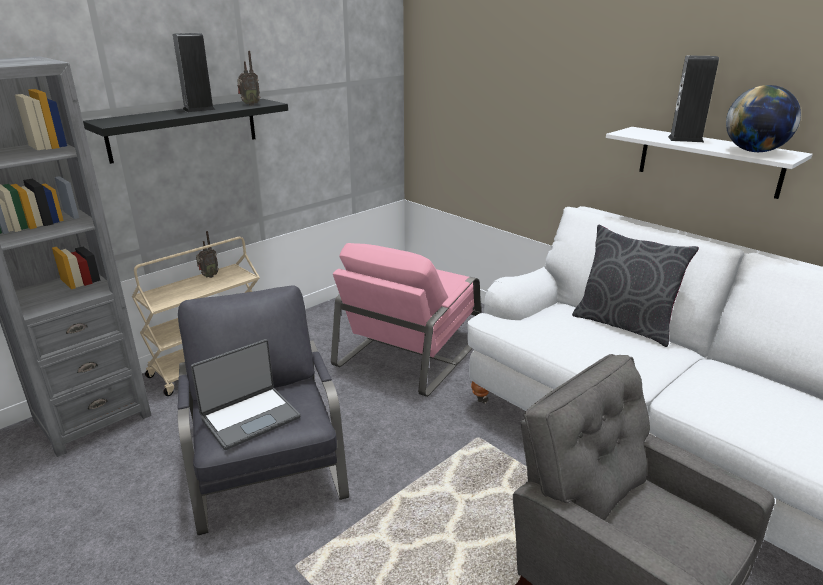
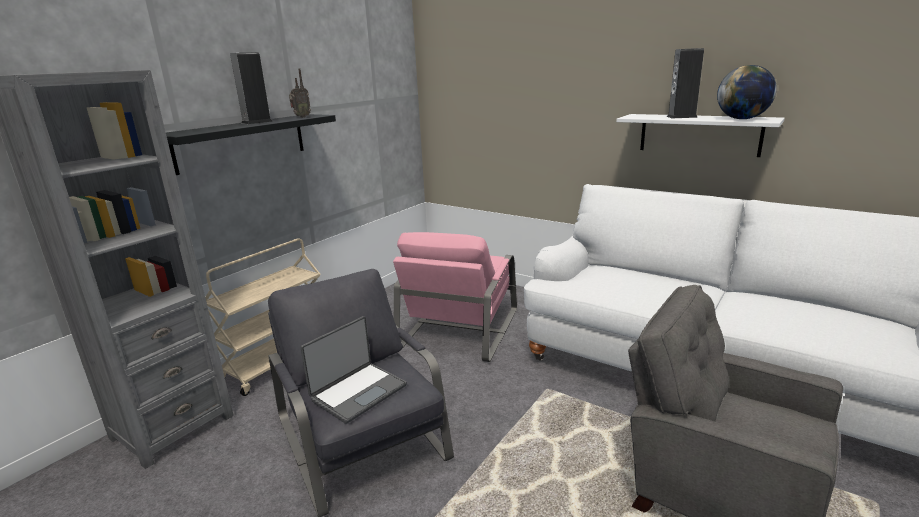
camera: 10 degrees left, 5 degrees down
(208, 276) = (271, 278): radio -> none
(624, 324) = (655, 273): grey pillow -> none

